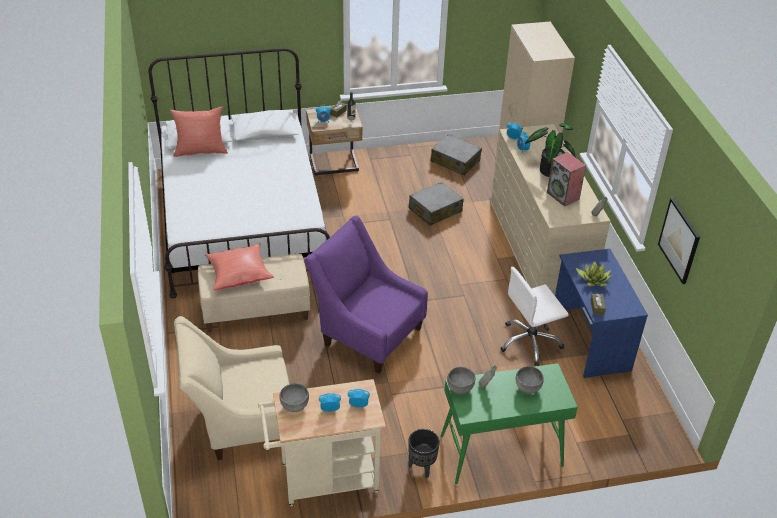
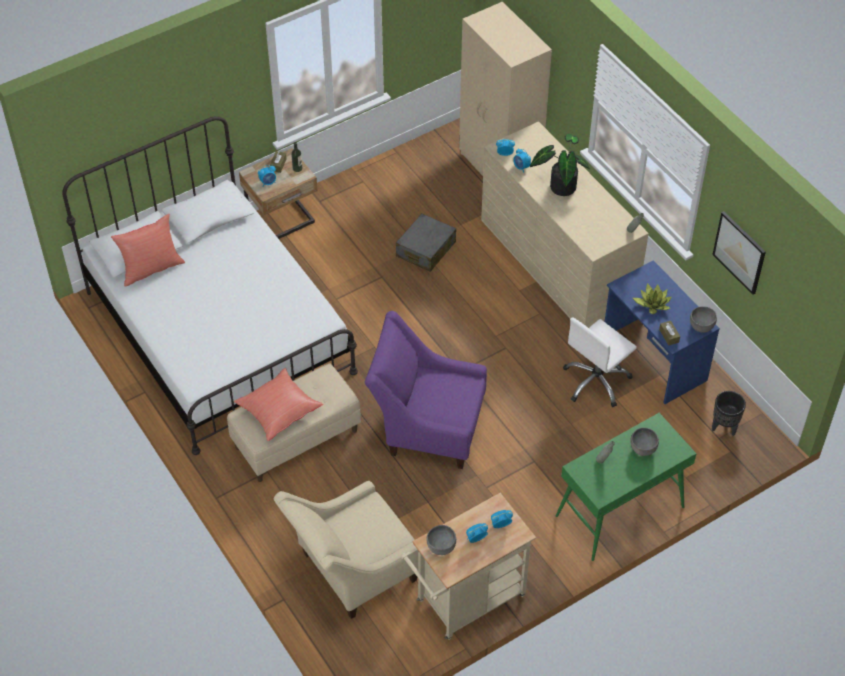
camera: 20 degrees left, 10 degrees up
(422, 467) = (553, 555): black planter -> black planter (724, 427)
(455, 161) = (417, 175): grey suitcase -> none
(460, 388) = (581, 471): grey bowl -> grey bowl (701, 326)
(563, 196) = (589, 216): speaker -> none

